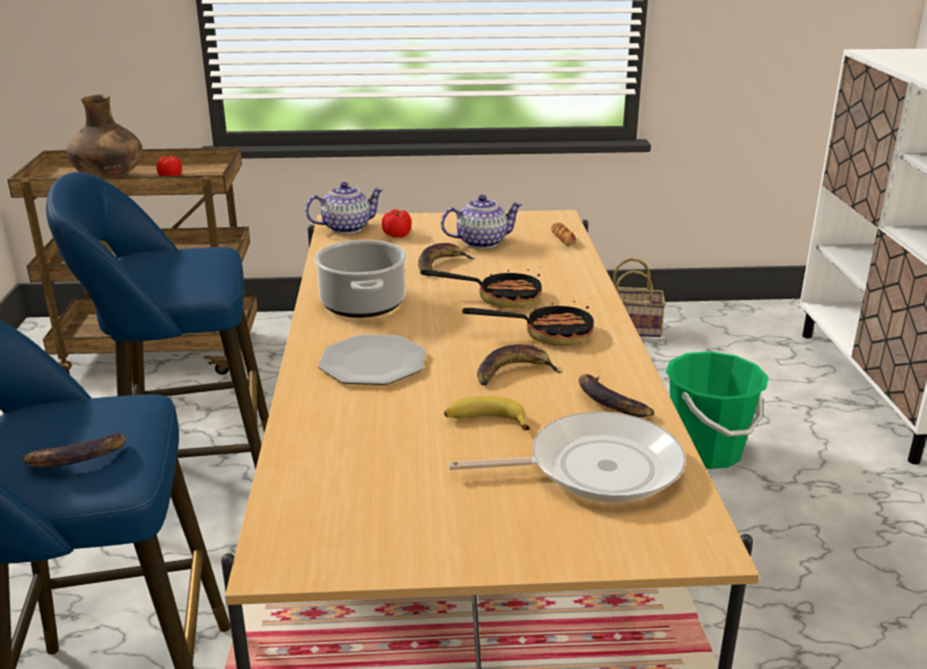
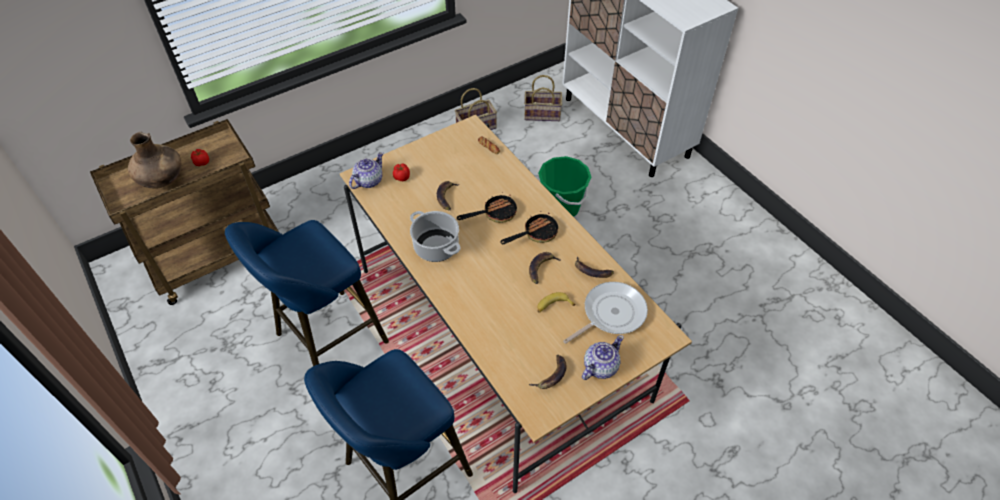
camera: 30 degrees left, 25 degrees up
(74, 459) = (407, 408): banana -> banana (551, 375)
(373, 363) = (478, 289): plate -> none
(481, 242) = (451, 167): teapot -> teapot (600, 367)
(751, 341) = (543, 114): none -> basket

